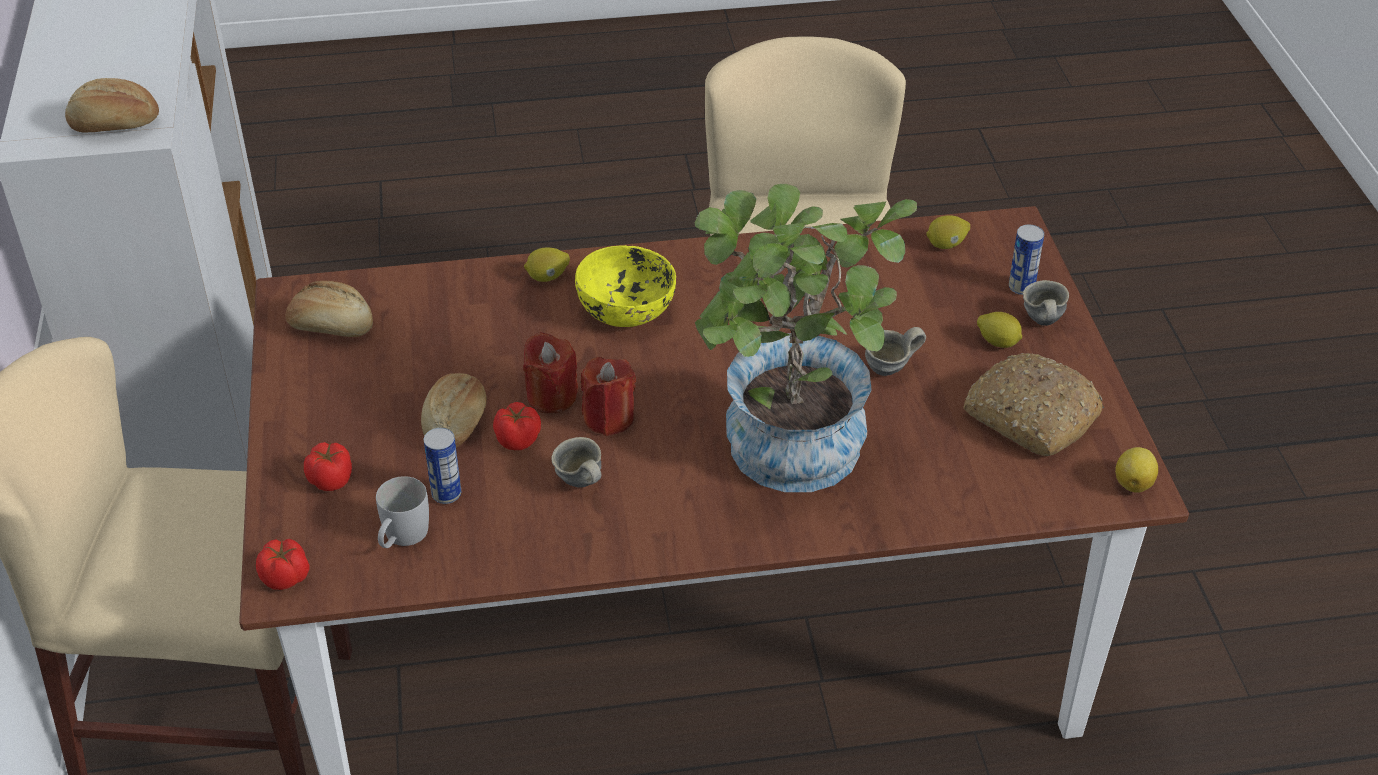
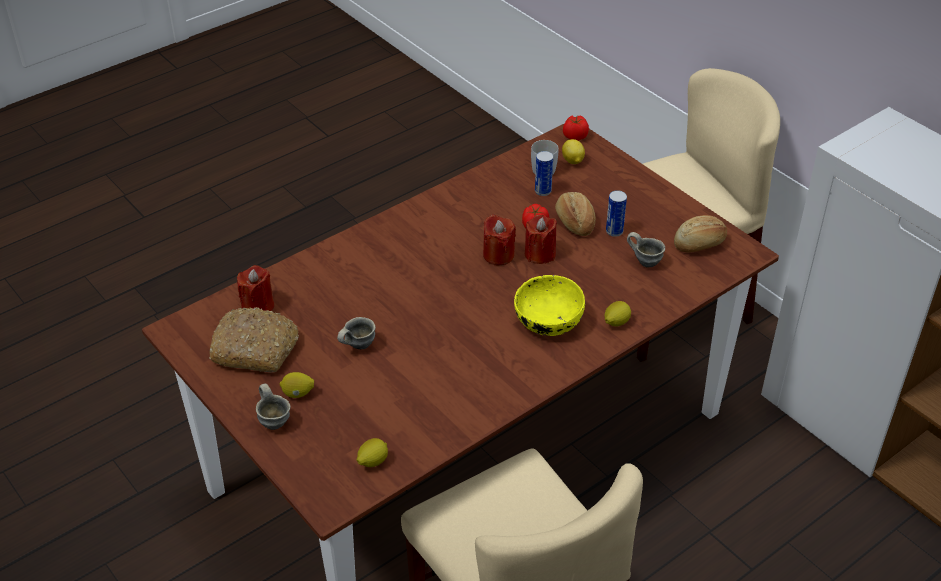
camera: 150 degrees right, 0 degrees up
(115, 125) = (868, 146): bread -> none
(332, 479) = (603, 177): tomato -> none
(579, 485) = (483, 218): grey mug -> grey mug (645, 261)
(786, 460) = (384, 270): potted plant -> none
(1002, 477) = (258, 306): none -> red candle
(1021, 287) = (300, 446): can -> can (614, 231)
(1134, 483) = (178, 332): lemon -> lemon (572, 161)

